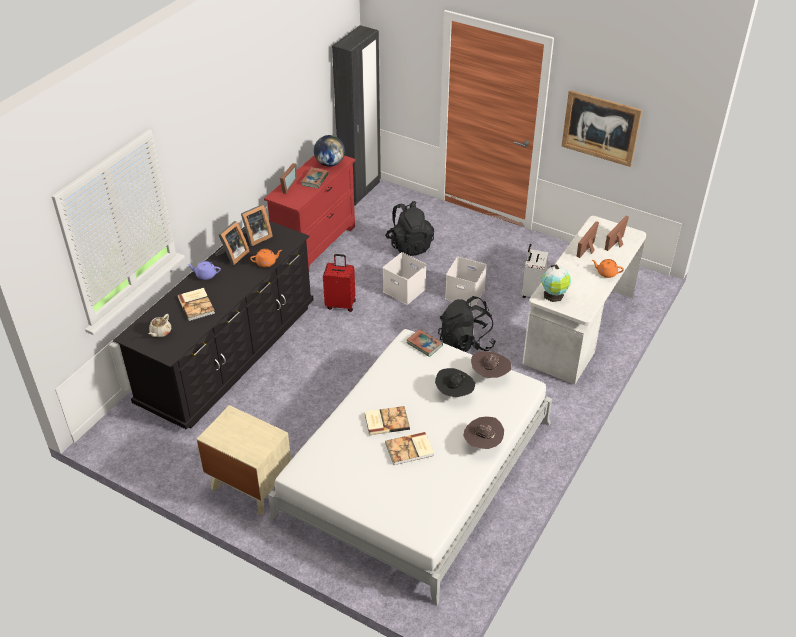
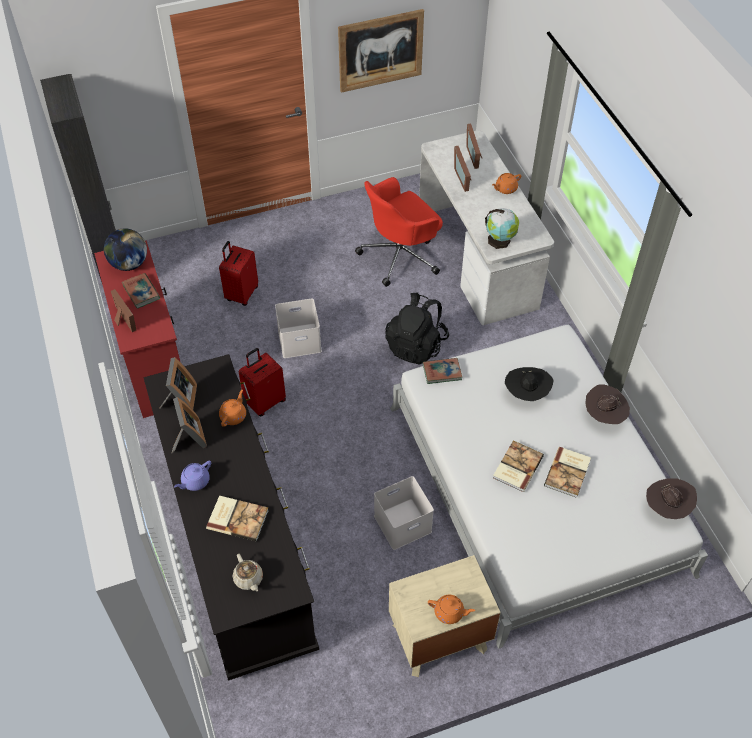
camera: 50 degrees left, 10 degrees up
(233, 444) = (449, 612): none -> orange teapot
(409, 245) = (241, 294): black backpack -> red suitcase
(464, 294) = (352, 302): white storage box -> white storage box (402, 525)
(490, 375) = (525, 353): brown hat -> brown hat (666, 508)
(531, 292) = (400, 256): white suitcase -> red office chair

